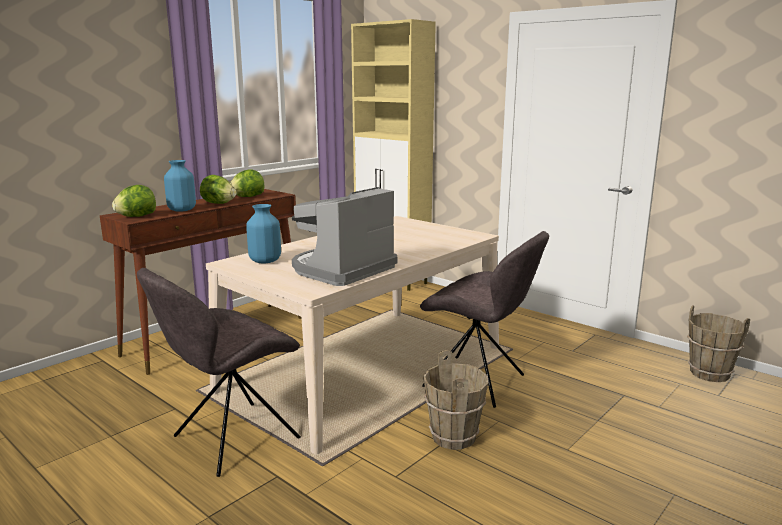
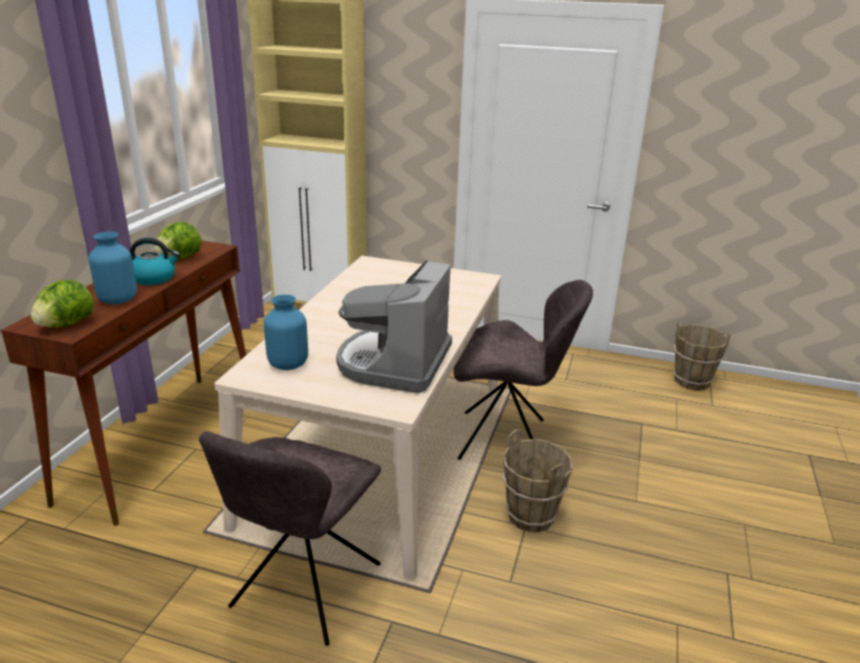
camera: 25 degrees left, 10 degrees up
(218, 203) = (154, 278): lettuce -> kettle

